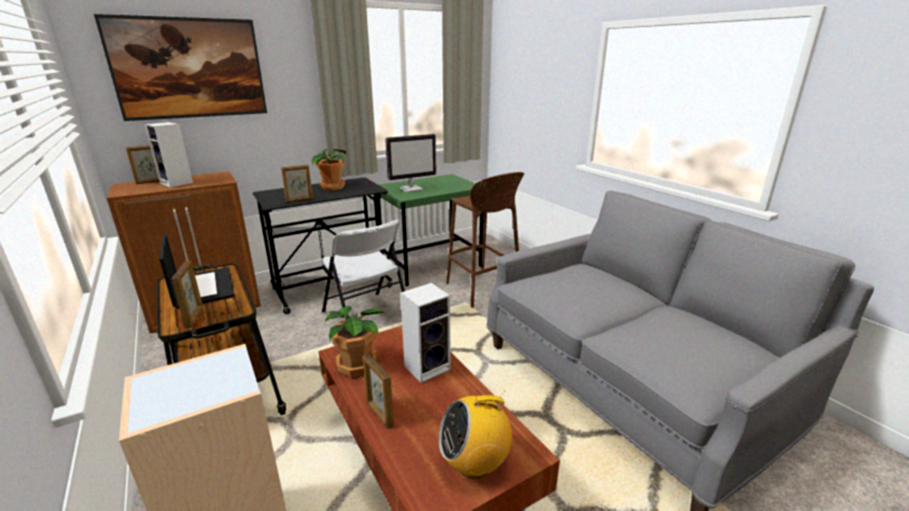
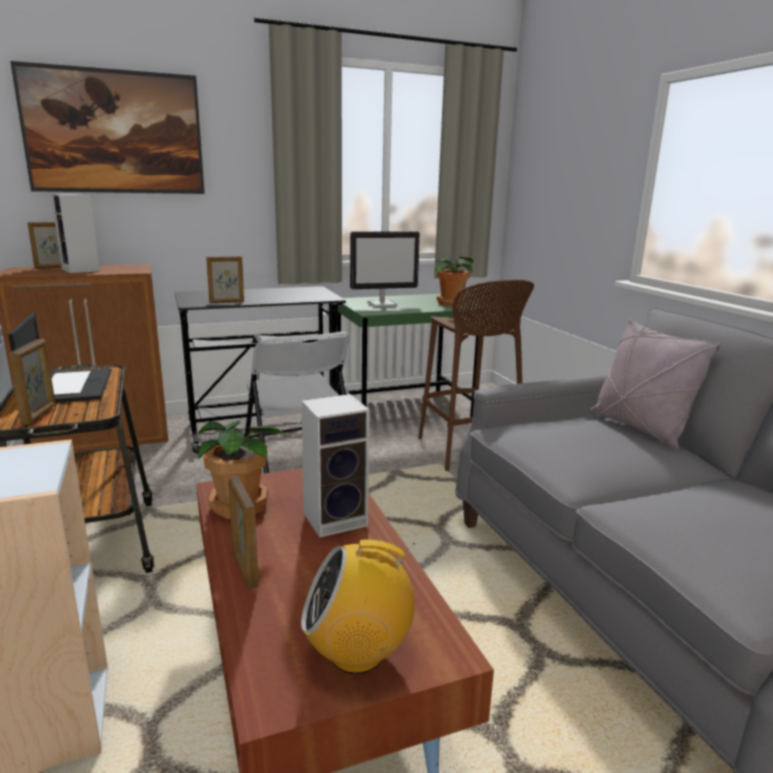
camera: 10 degrees right, 5 degrees down
(331, 187) = (275, 293): potted plant -> potted plant (450, 303)
(606, 274) = (639, 428): none -> purple pillow

